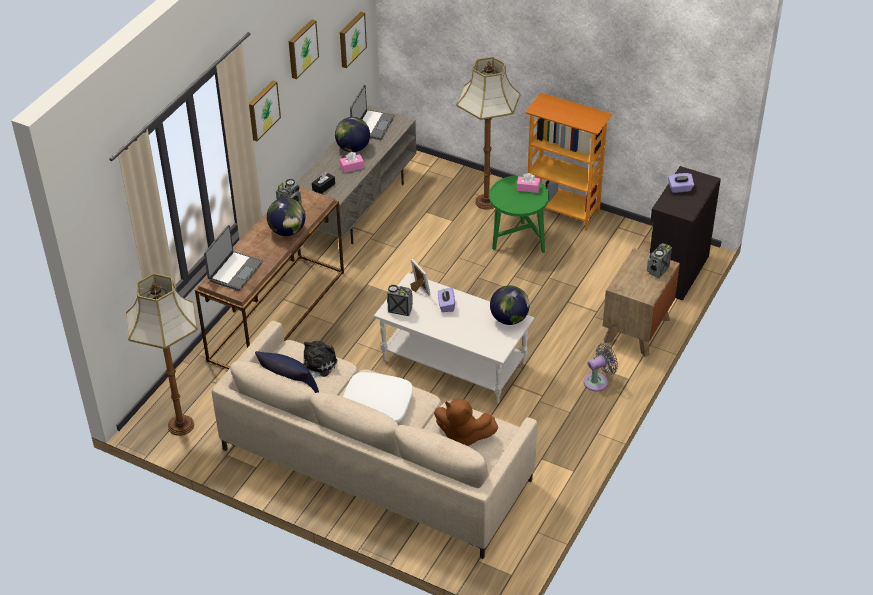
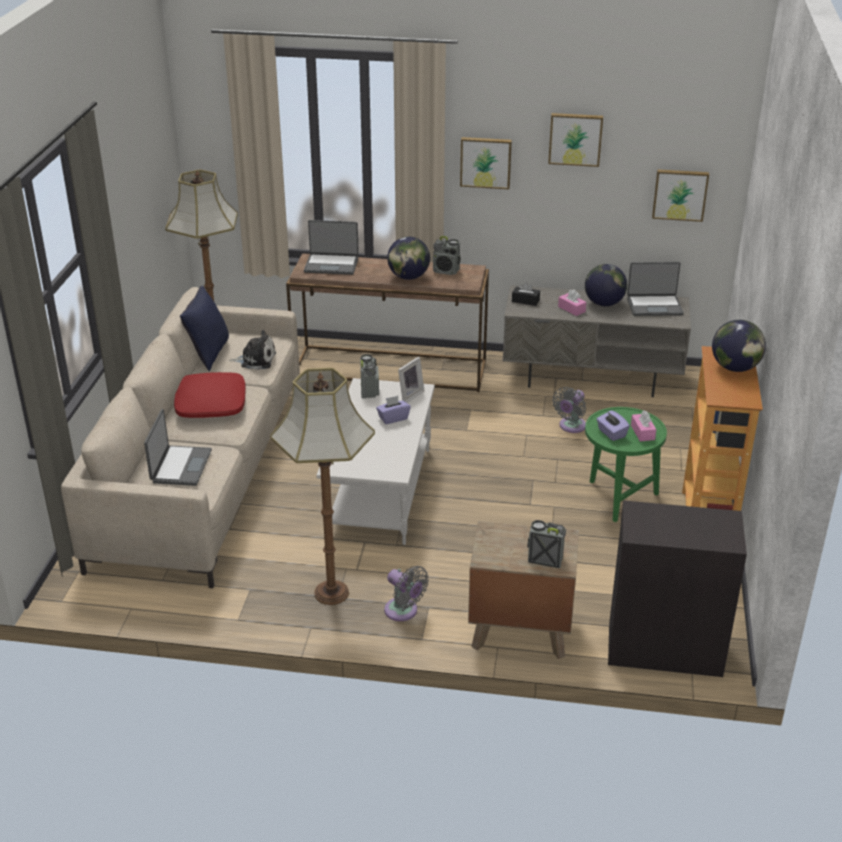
camera: 70 degrees right, 10 degrees down
(376, 405) = (210, 404): white pillow -> red pillow
(420, 238) = (571, 427): none -> grey fan
(463, 436) = (180, 466): brown plush toy -> laptop
(486, 202) = (671, 460): floor lamp -> floor lamp (330, 594)
(509, 319) = (394, 465): globe -> globe (735, 368)
(680, 189) = (688, 518): purple tissue box -> purple tissue box (611, 433)

